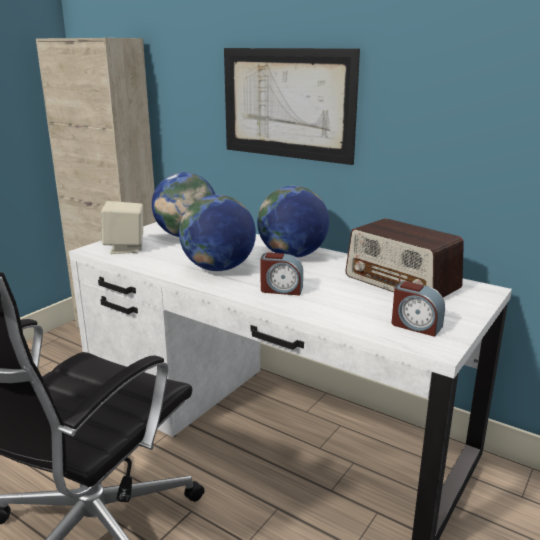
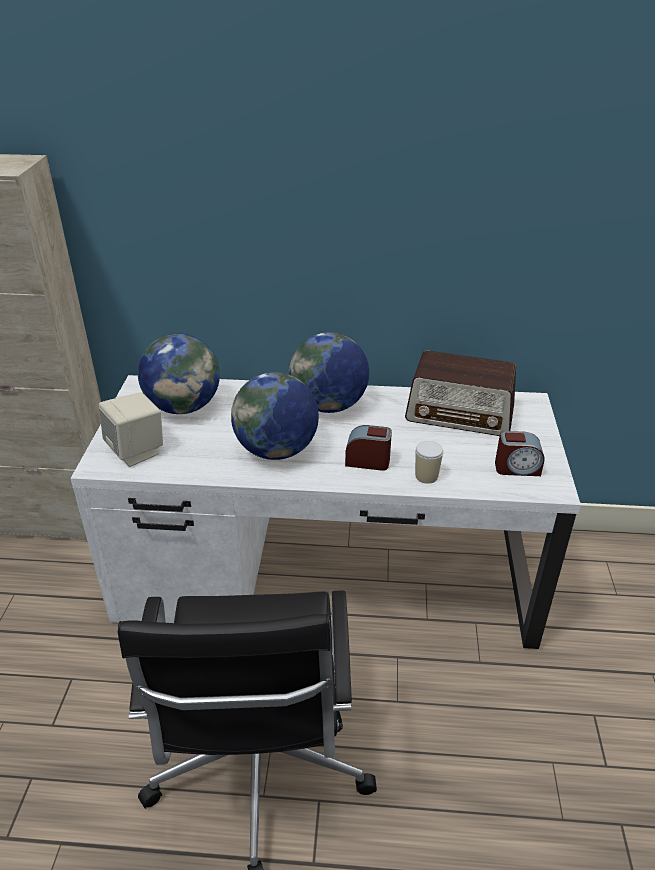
camera: 30 degrees left, 15 degrees up
(281, 289) = (368, 461): alarm clock -> alarm clock turned 150 degrees counterclockwise
(287, 104) = (289, 235): picture -> none
(320, 309) = (426, 476): none -> cup

